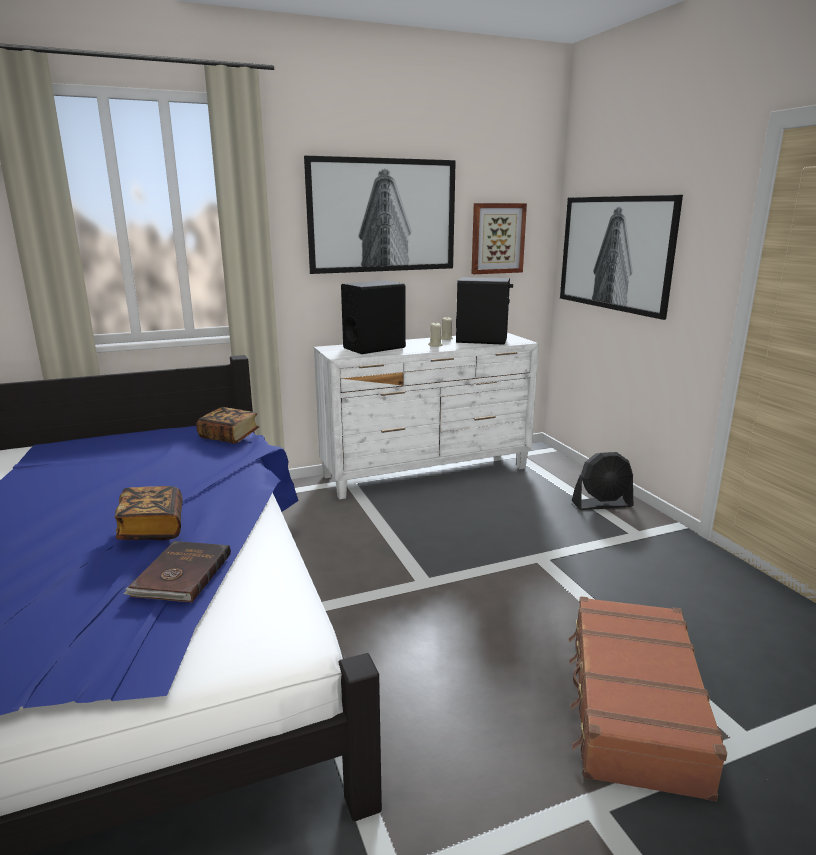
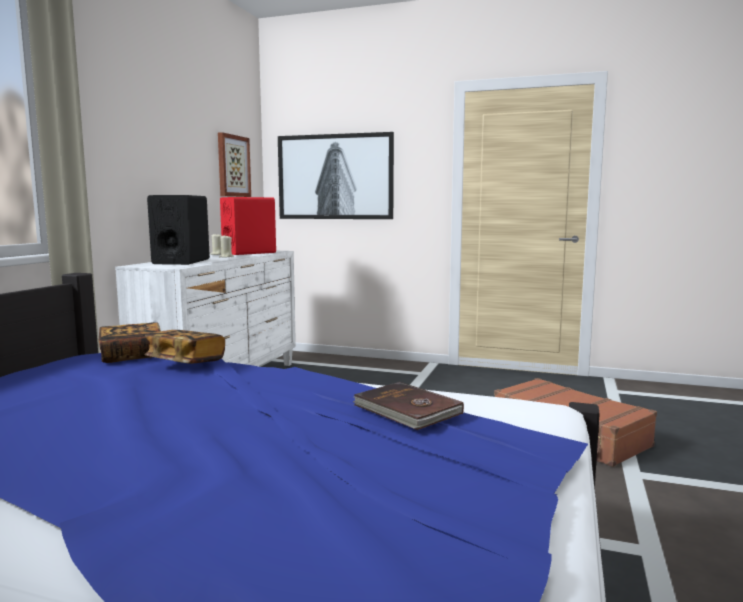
camera: 50 degrees left, 10 degrees down
(152, 528) = (292, 404): book -> book (186, 362)
(382, 216) = (160, 133): picture -> none
(482, 340) = (249, 253): black speaker -> red speaker
(602, 504) = (377, 367): black fan -> none

